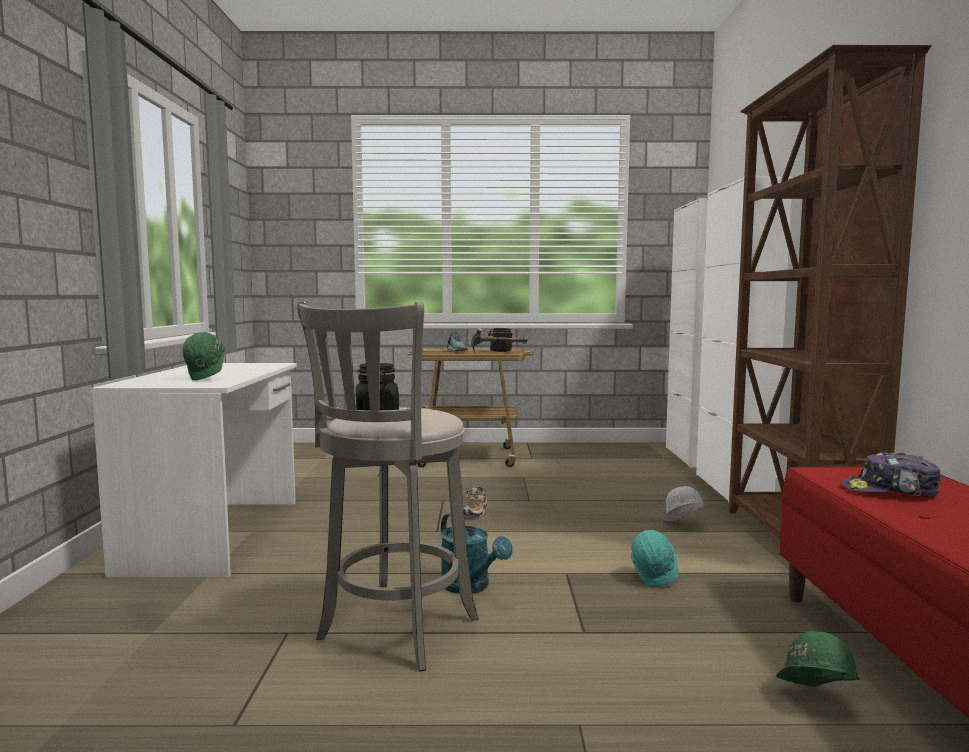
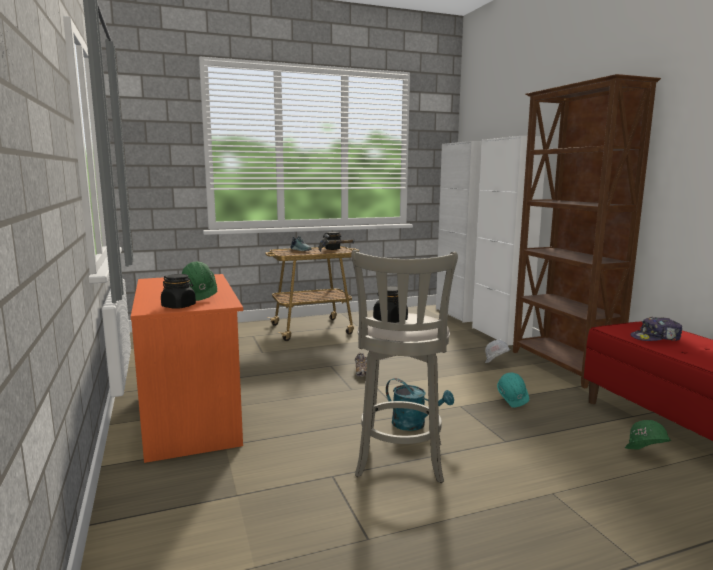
camera: 20 degrees left, 5 degrees up
(161, 383) = (179, 306): none -> black jar
(218, 534) = (192, 415): white desk -> orange desk

